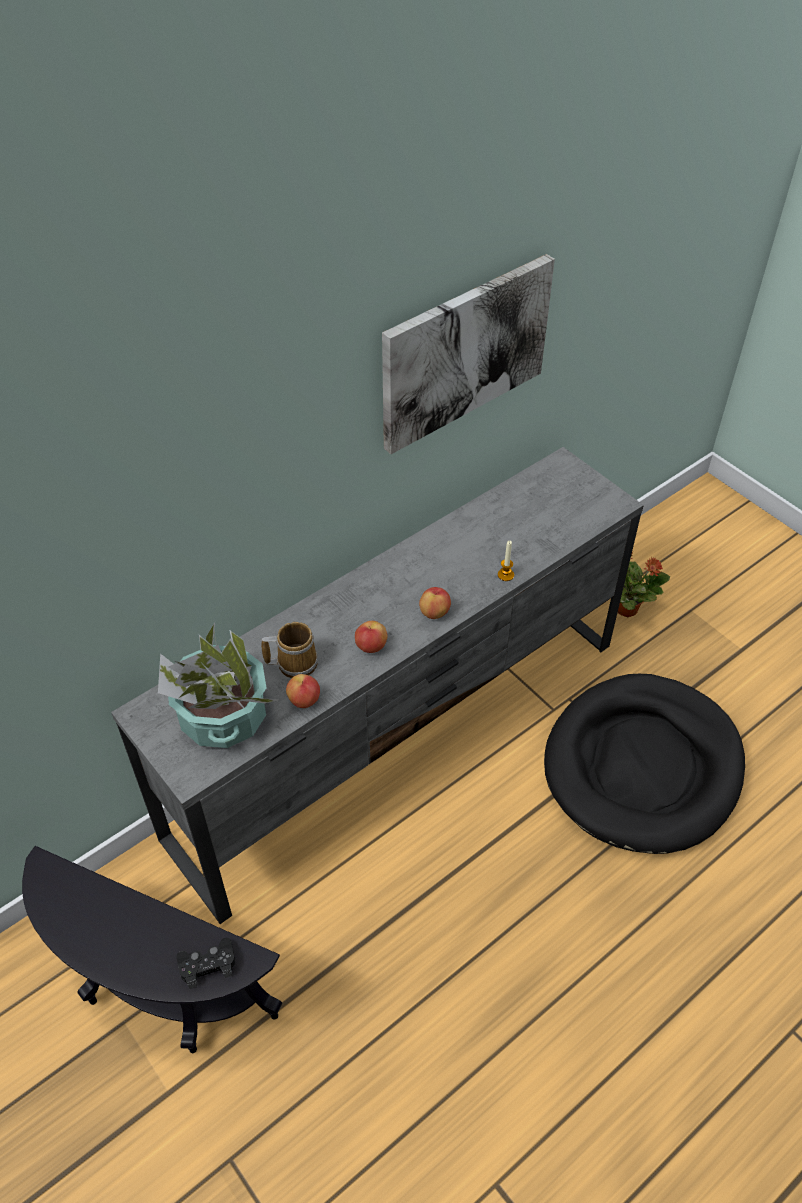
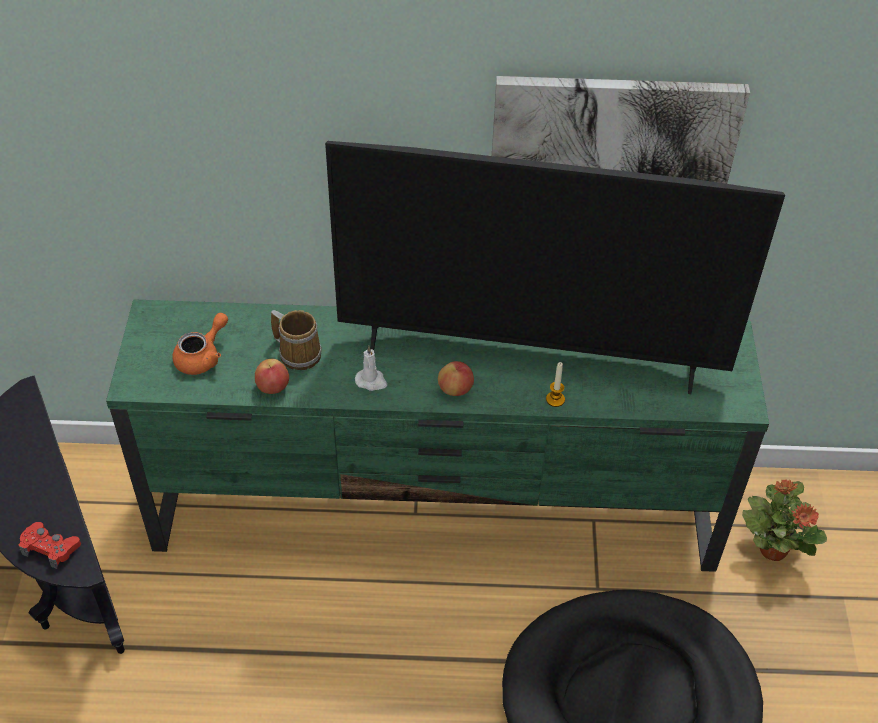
camera: 40 degrees right, 0 degrees up
(207, 965) = (50, 548): black game controller -> red game controller
(223, 716) = (203, 357): potted plant -> orange teapot
(371, 646) = (371, 381): apple -> white candle
(402, 736) = (438, 512): grey tv stand -> green tv stand
(458, 556) = (531, 356): none -> television

